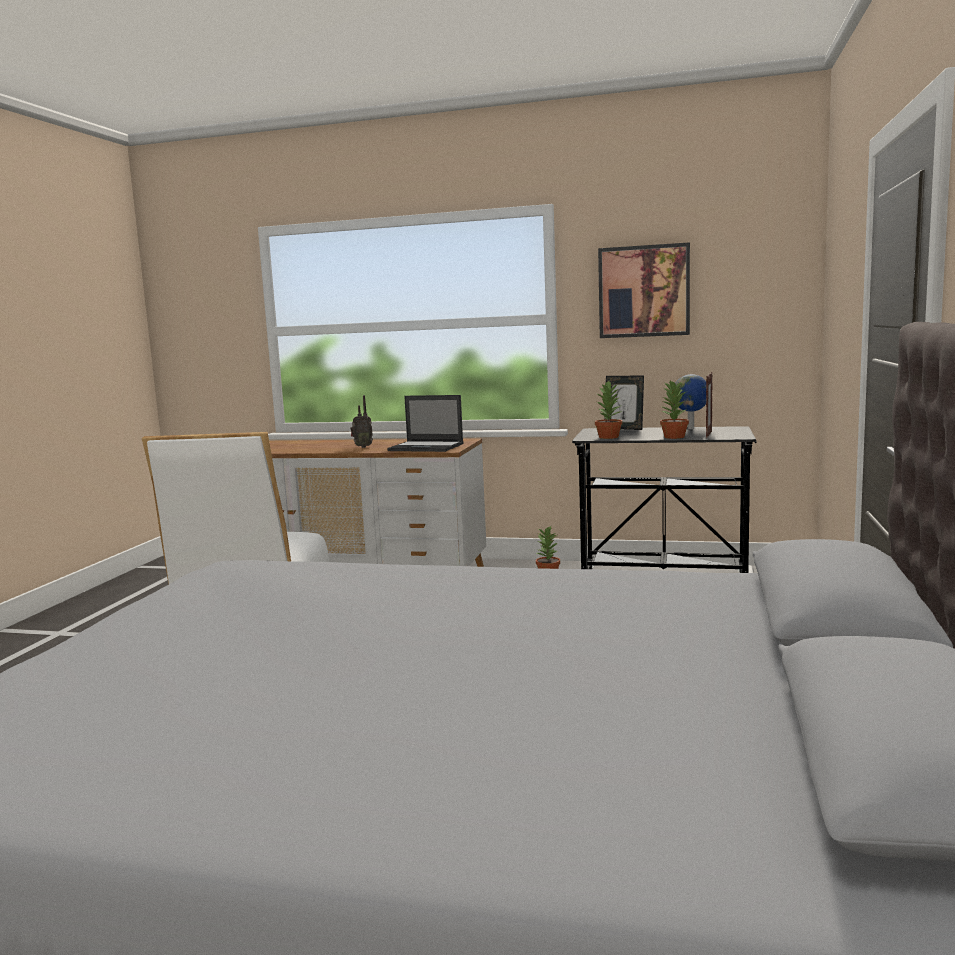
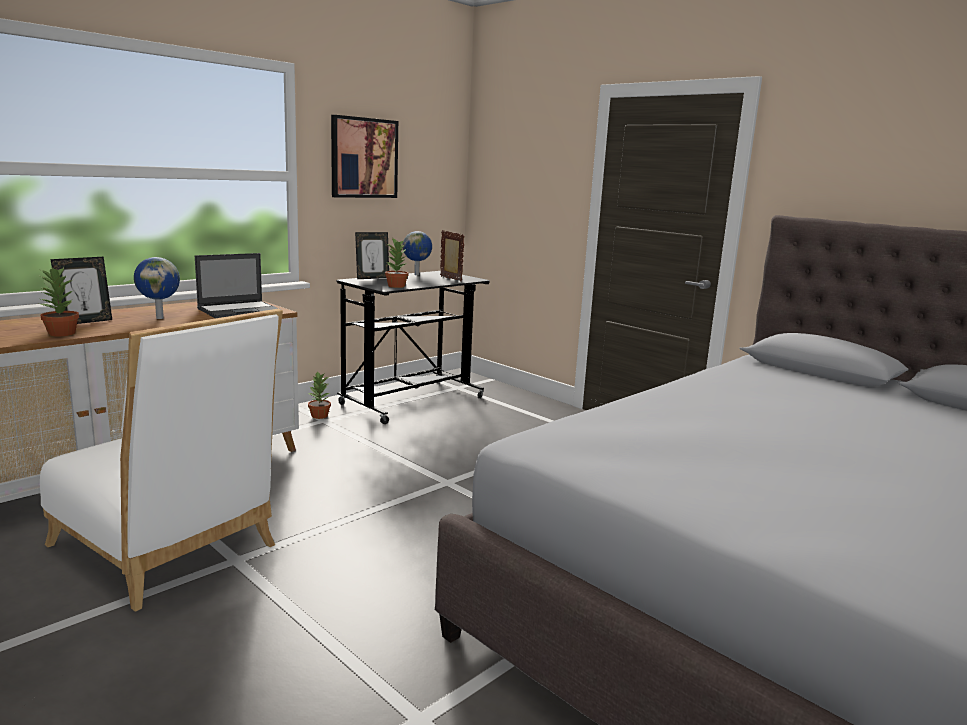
camera: 60 degrees left, 5 degrees up
(319, 445) = (85, 322): none -> picture frame
(362, 447) = (160, 318): radio -> globe
(673, 437) = (439, 282): potted plant -> potted plant (61, 333)

